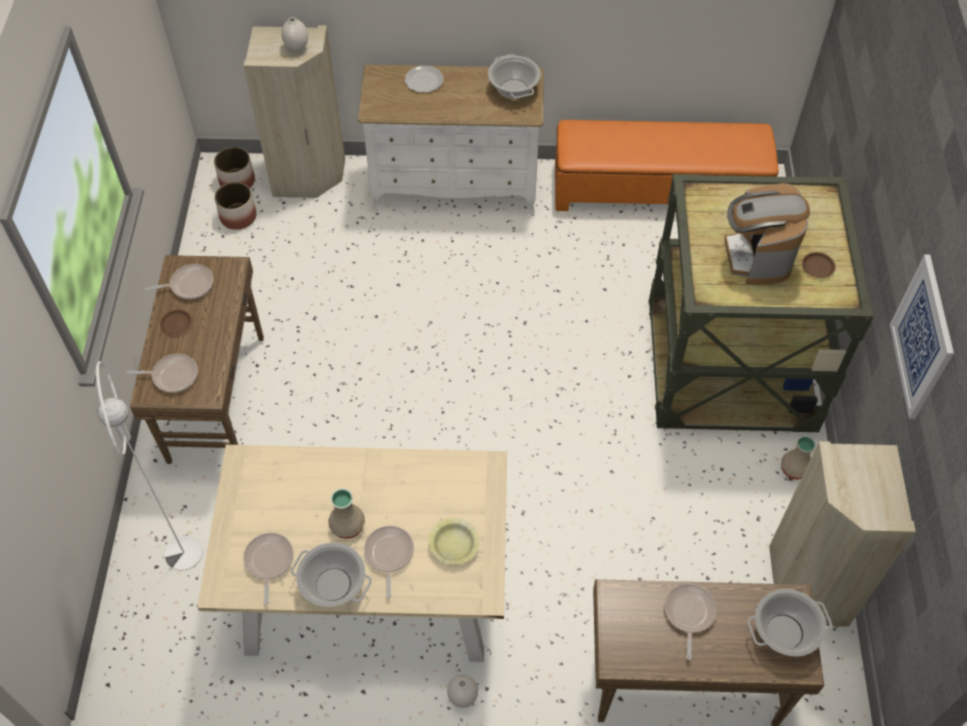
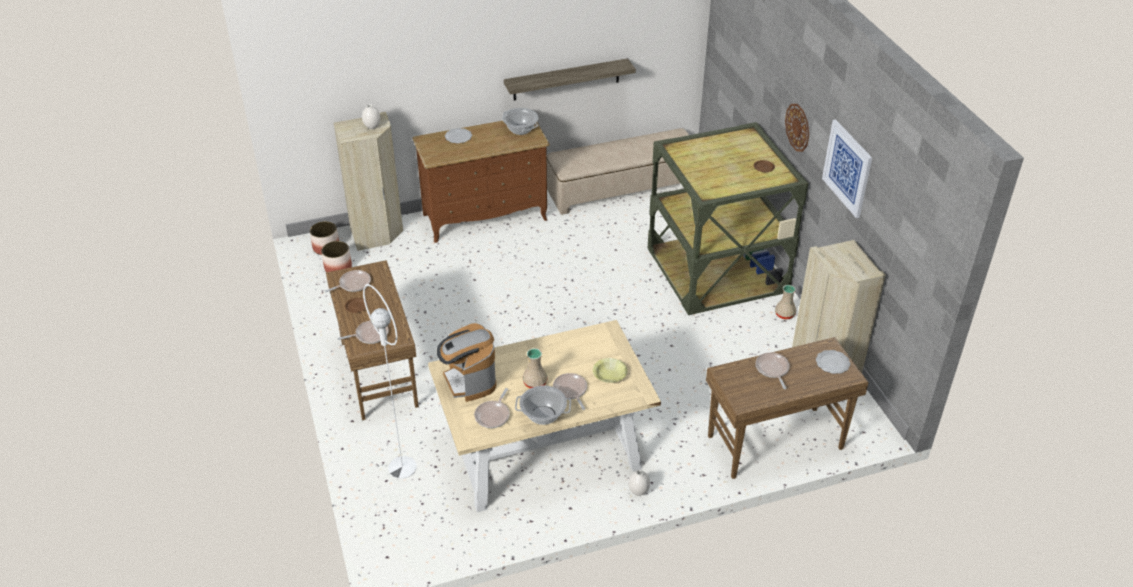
camera: 20 degrees left, 15 degrees down
(269, 562) = (493, 415): frying pan -> frying pan turned 135 degrees counterclockwise
(455, 188) = (485, 217): white dresser -> brown dresser
(599, 28) = (566, 79): none -> shelf
(659, 188) = (623, 187): orange bench -> beige bench
(756, 256) = (725, 170): coffee machine -> coffee machine (469, 381)
(784, 631) = (832, 362): cooking pot -> plate
(887, 224) = (797, 127): none -> wall clock

